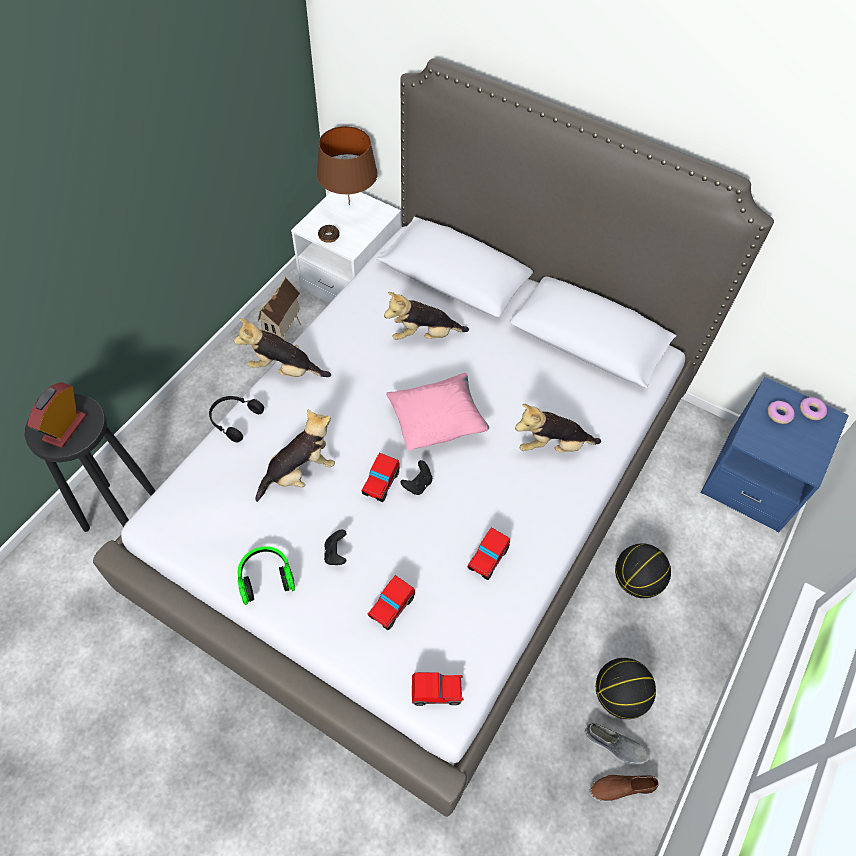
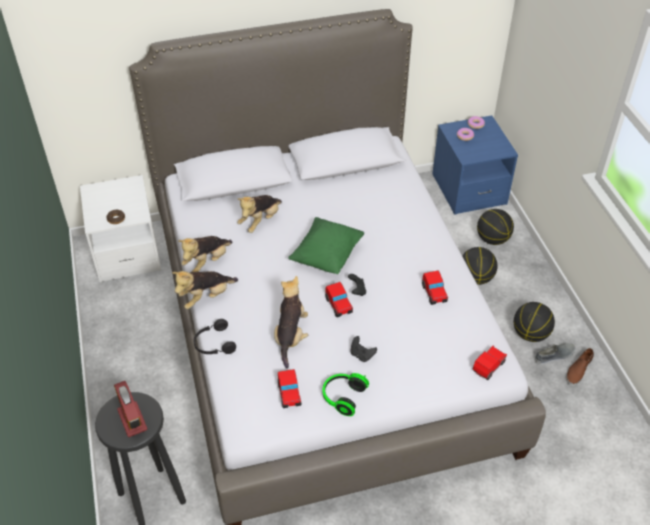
camera: 45 degrees left, 10 degrees down
(286, 337) = (127, 316): toy house -> none
(349, 204) = (104, 193): brown table lamp -> none
(391, 607) = (421, 352): toy car -> toy car (289, 394)
(437, 423) = (327, 256): pink pillow -> green pillow
(552, 445) = (395, 221): plush toy -> plush toy (207, 262)
(710, 556) = (492, 239): none -> basketball

